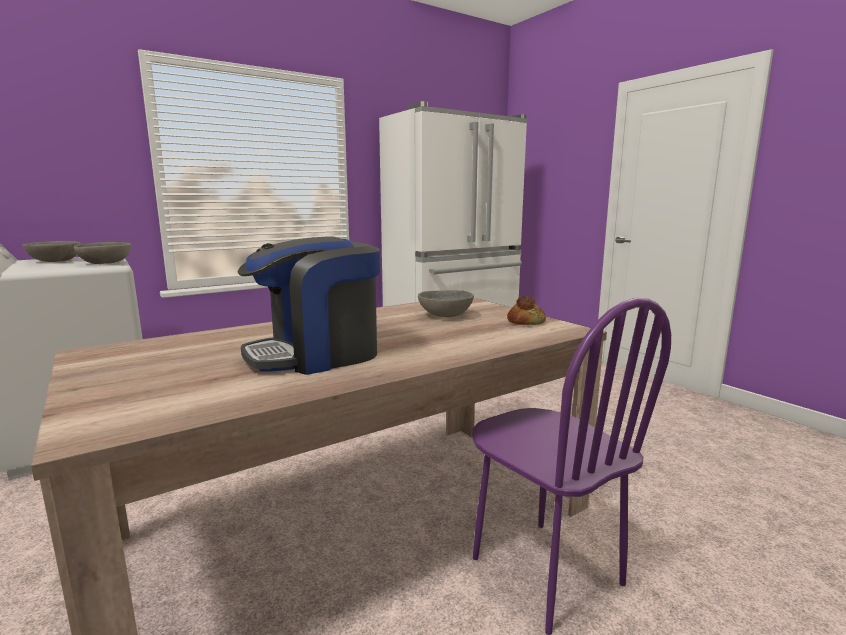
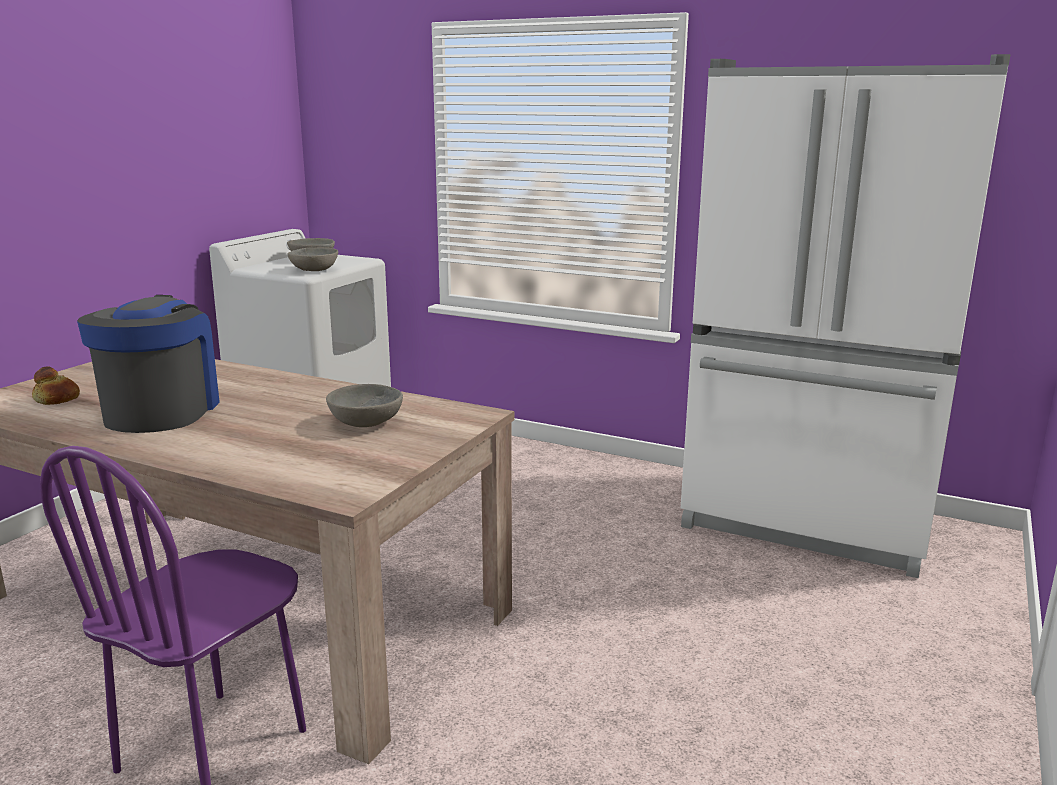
camera: 60 degrees right, 5 degrees up
(317, 355) = (161, 411): coffee machine -> coffee machine turned 60 degrees clockwise
(525, 322) = (369, 465): bread -> bread (57, 399)

